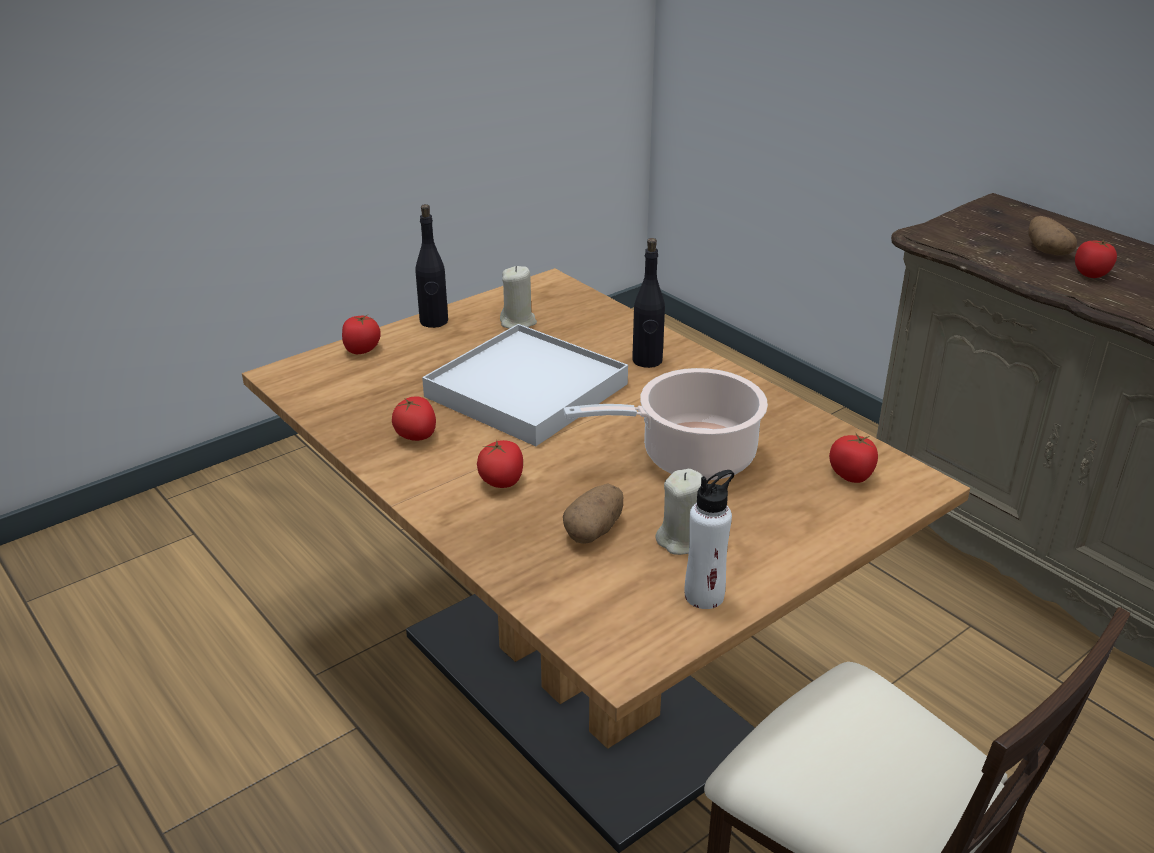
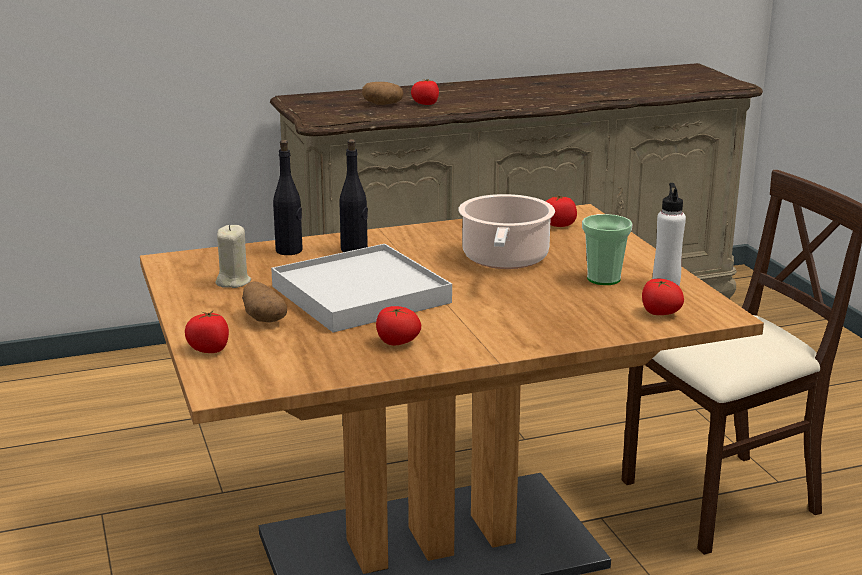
camera: 70 degrees left, 10 degrees down
(434, 321) = (189, 313): black bottle -> black bottle (289, 251)
(502, 481) = (493, 320): tomato -> tomato (660, 313)
(594, 530) = (577, 300): potato -> potato (263, 318)
(681, 540) = (603, 279): beige candle -> cup

